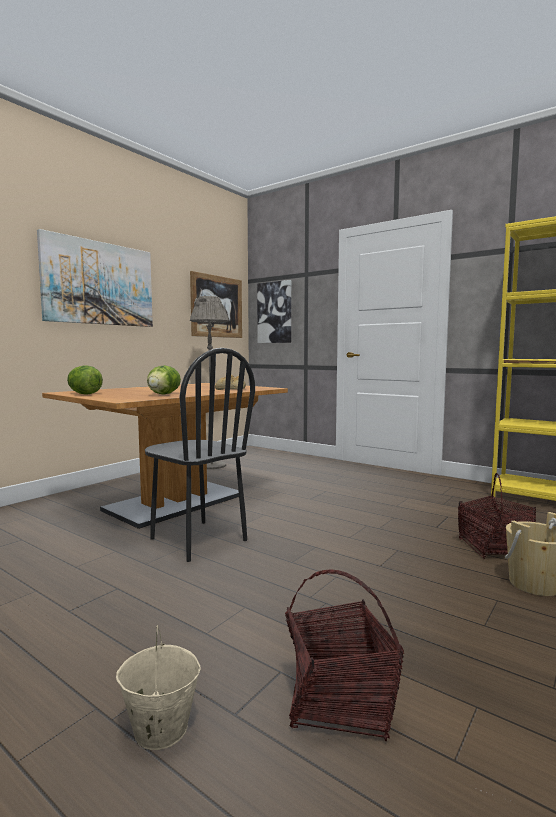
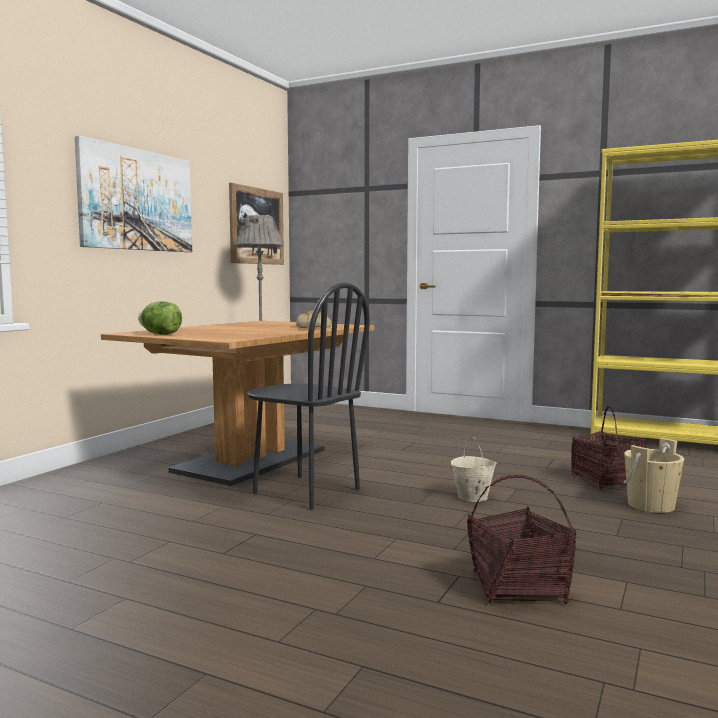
camera: 10 degrees left, 0 degrees up
(160, 729) = (382, 614): beige bucket -> beige bucket (472, 497)
(163, 394) = (254, 333): lettuce -> none
(275, 312) = (326, 233): picture -> none

